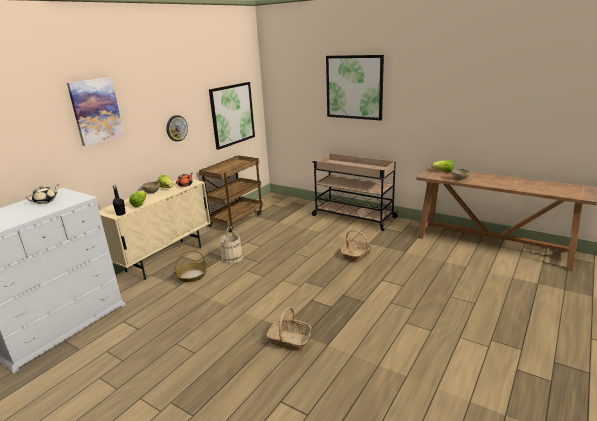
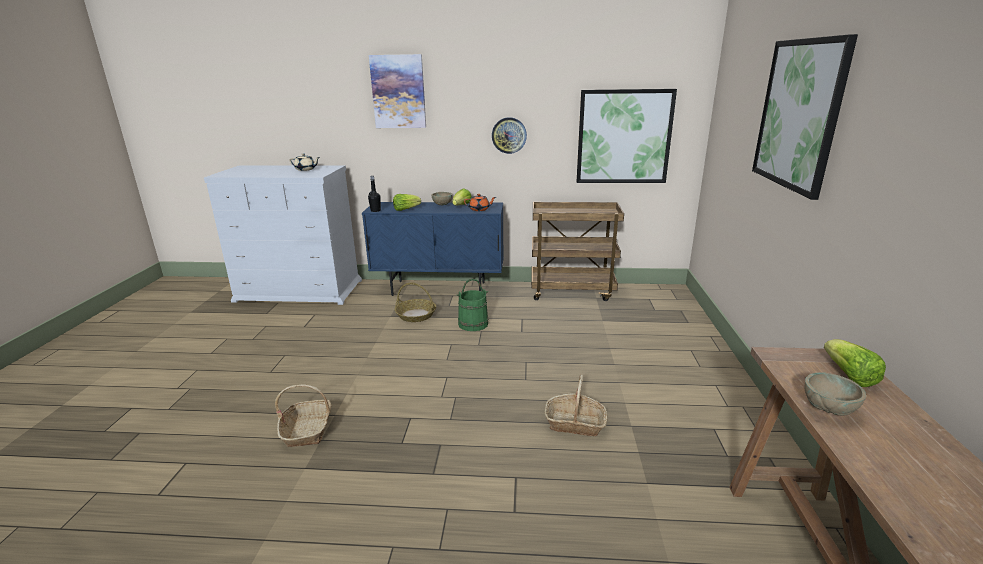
camera: 60 degrees right, 0 degrees up
(165, 259) = (439, 289): beige cabinet -> blue cabinet
(232, 258) = (473, 324): beige bucket -> green bucket
(352, 216) = (710, 378): beige cart -> none

